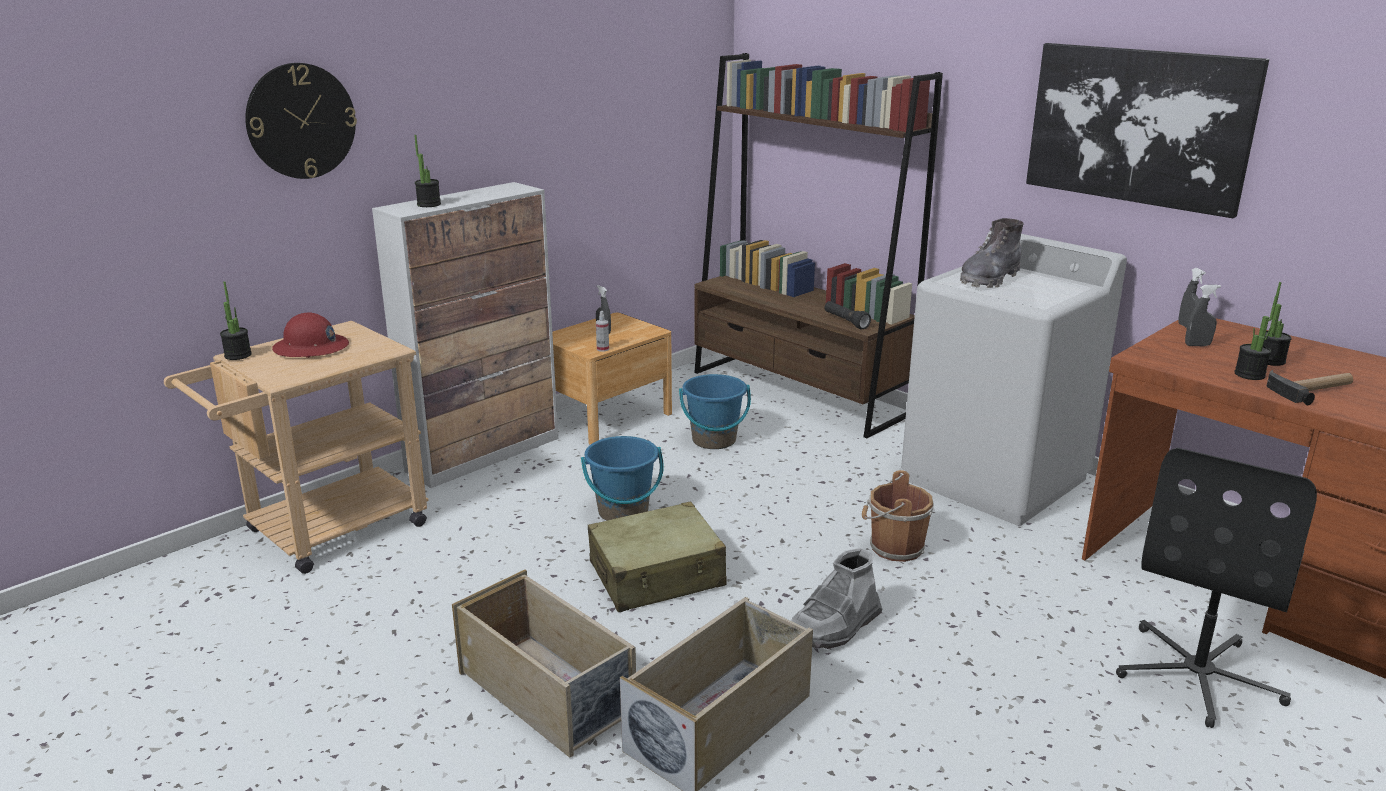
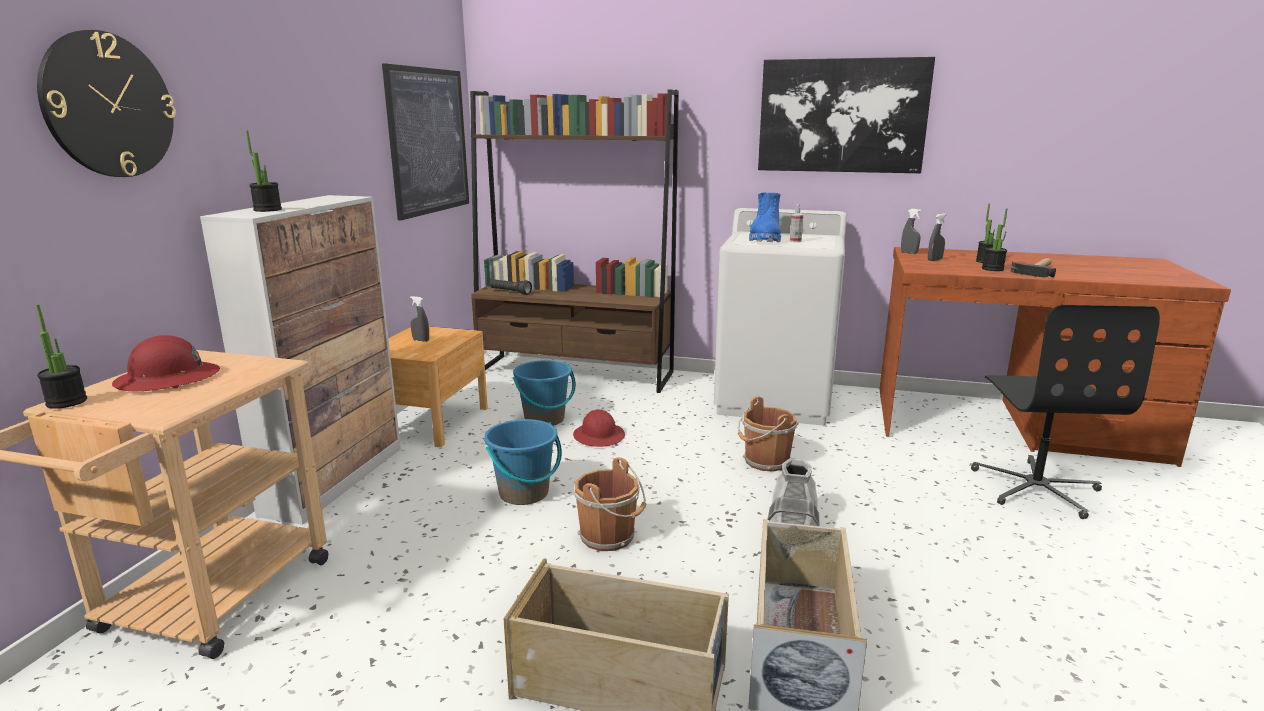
camera: 30 degrees left, 5 degrees down
(603, 349) = (436, 352): spray bottle -> spray bottle (795, 241)
(657, 575) = (610, 537): beige suitcase -> brown bucket
(662, 114) = (428, 141): none -> picture
(749, 472) = (599, 436): none -> red hard hat
(845, 322) = (627, 300): black flashlight -> black flashlight (510, 292)
(989, 279) = (765, 239): grey boot -> blue boot

